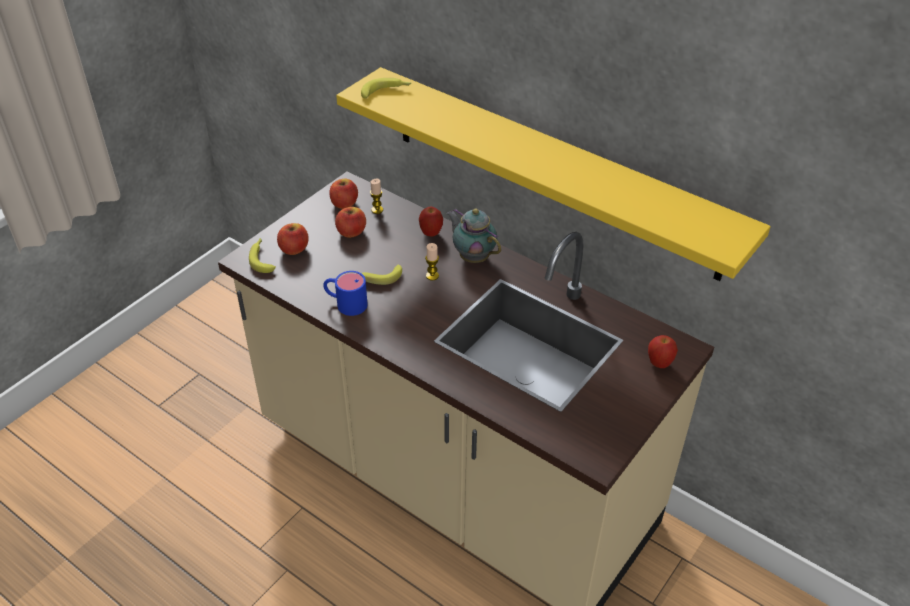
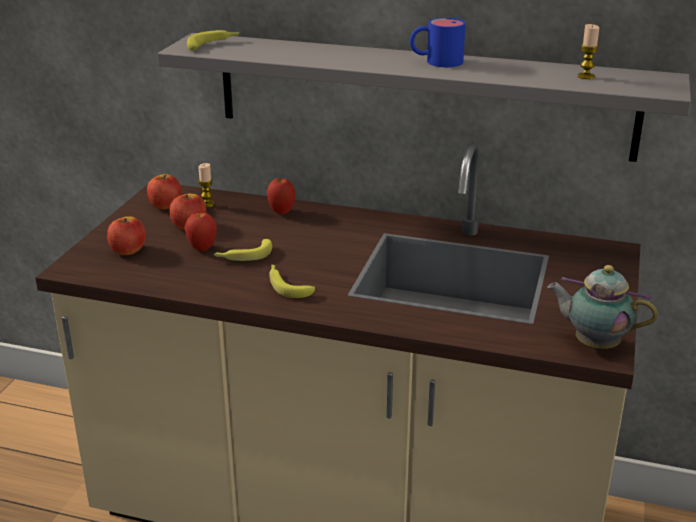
camera: 20 degrees left, 15 degrees down
(262, 258) = (92, 265): banana -> banana (287, 285)
(345, 303) = (221, 283): blue mug -> blue mug (436, 62)
(432, 276) = (307, 244): candle -> candle (585, 76)
(473, 257) = (341, 222): teapot -> teapot (593, 344)
(552, 171) = (421, 95): yellow shelf -> grey shelf
(659, 363) = (600, 266): apple -> apple (202, 248)

